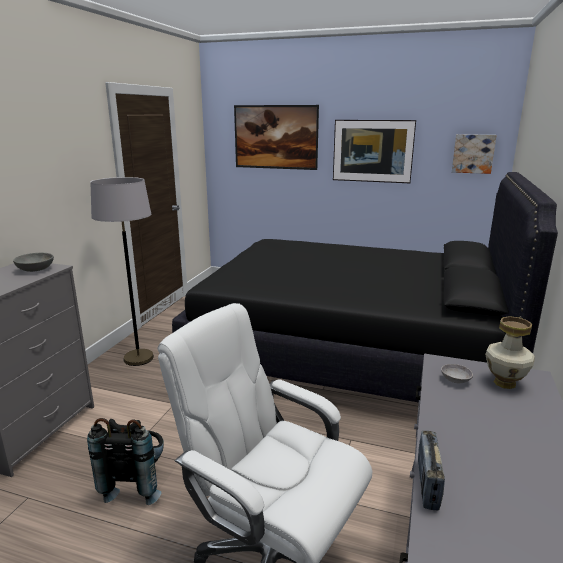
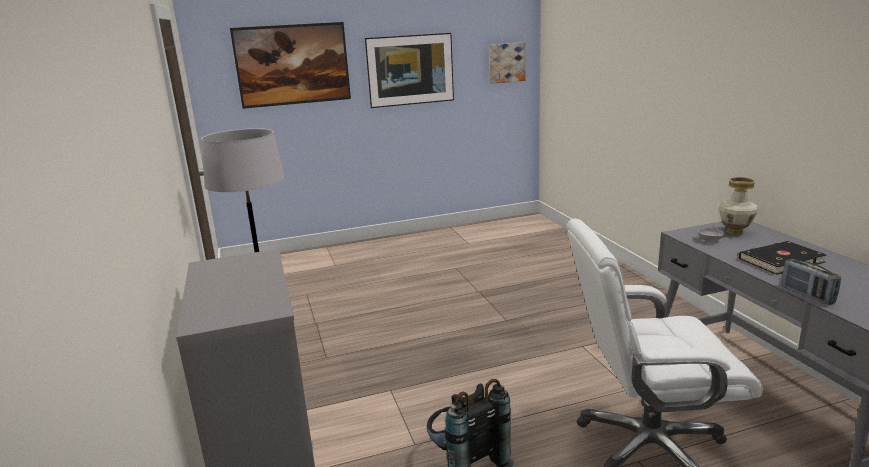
camera: 35 degrees left, 0 degrees up
(35, 270) = (247, 264): grey bowl -> none
(349, 350) = (481, 282): black bed -> none
(485, 433) = (779, 260): none -> black book

